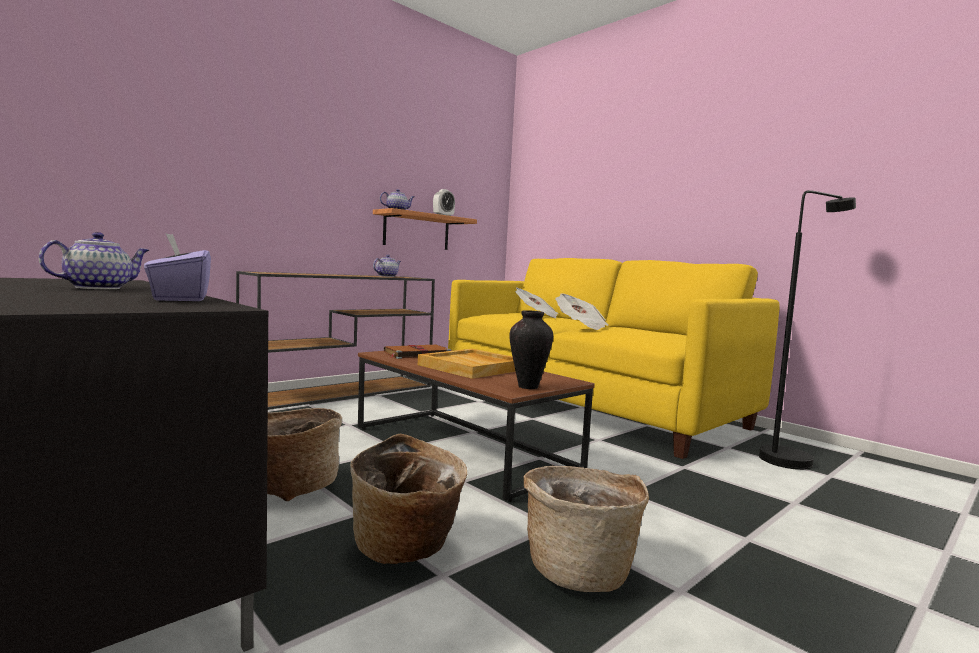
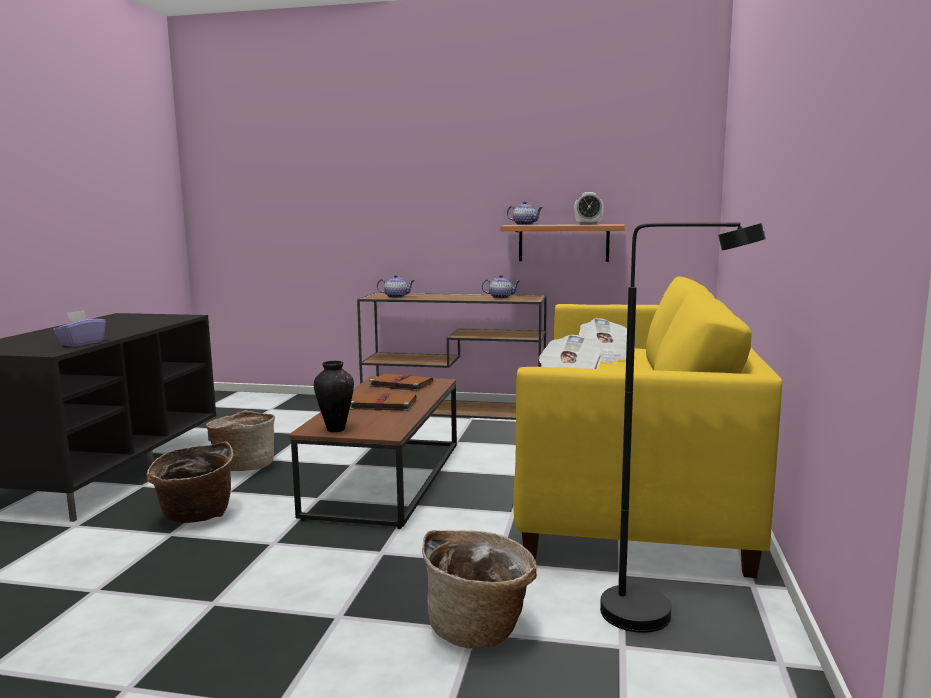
camera: 55 degrees right, 5 degrees up
(99, 288) = (116, 329): teapot -> teapot (396, 297)
(473, 367) = (382, 405): beige tray -> brown book
(580, 569) = (214, 566): basket -> basket (480, 628)

